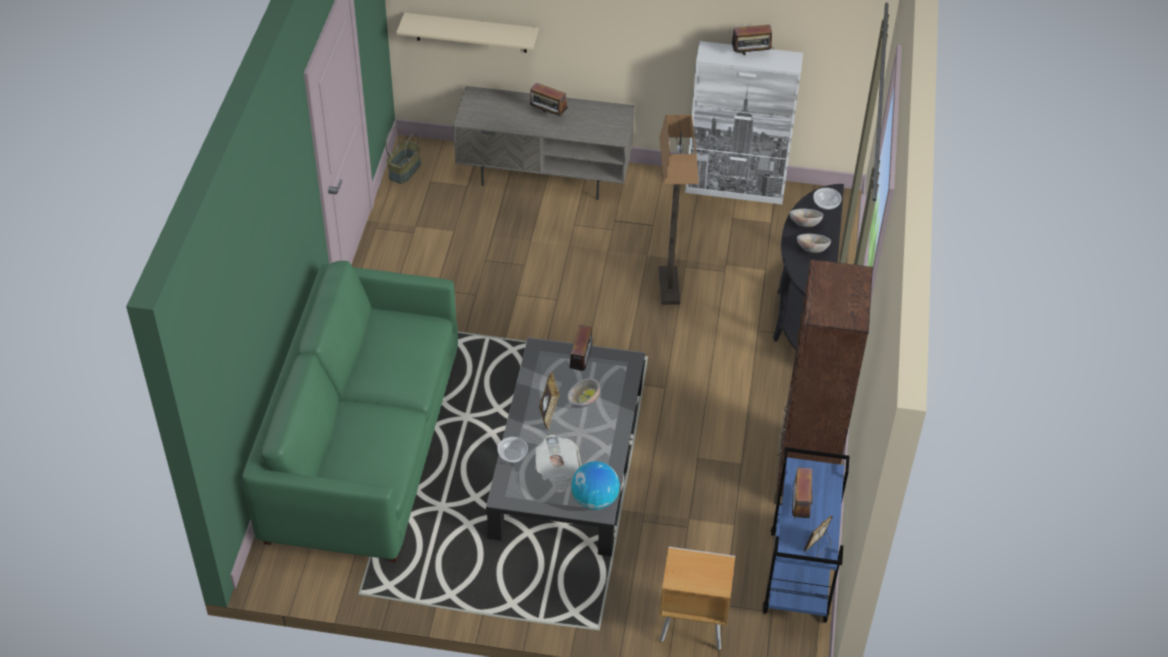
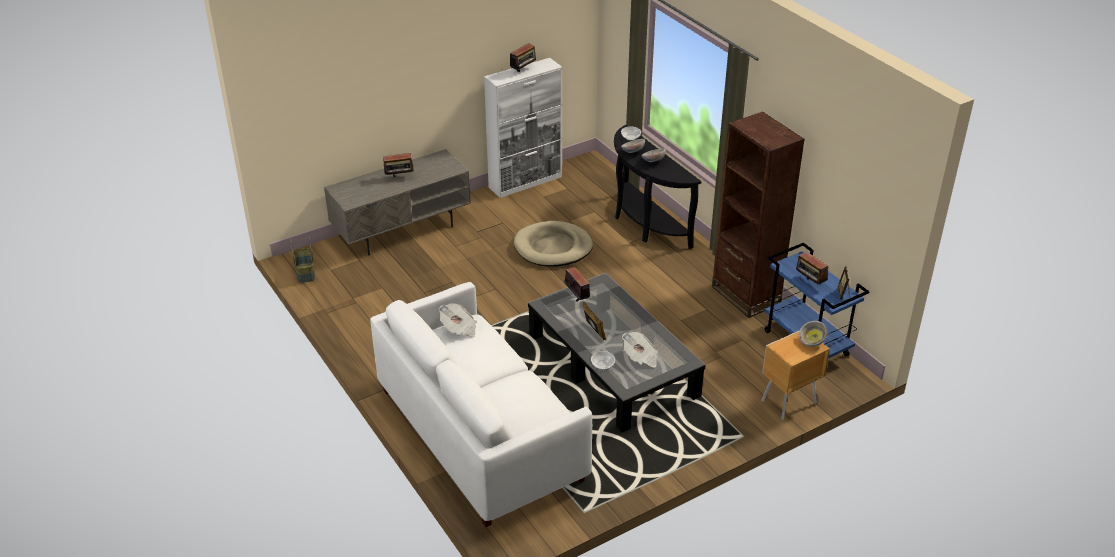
camera: 40 degrees left, 10 degrees down
(363, 448) = (479, 434): green sofa -> white sofa
(406, 326) = (459, 329): none -> newspaper
(471, 33) = (322, 139): beige shelf -> none
(583, 401) = (605, 315): bowl -> bowl (811, 342)
(594, 500) = (679, 359): globe -> none
(669, 287) = (553, 247): floor lamp -> beige dog bed

